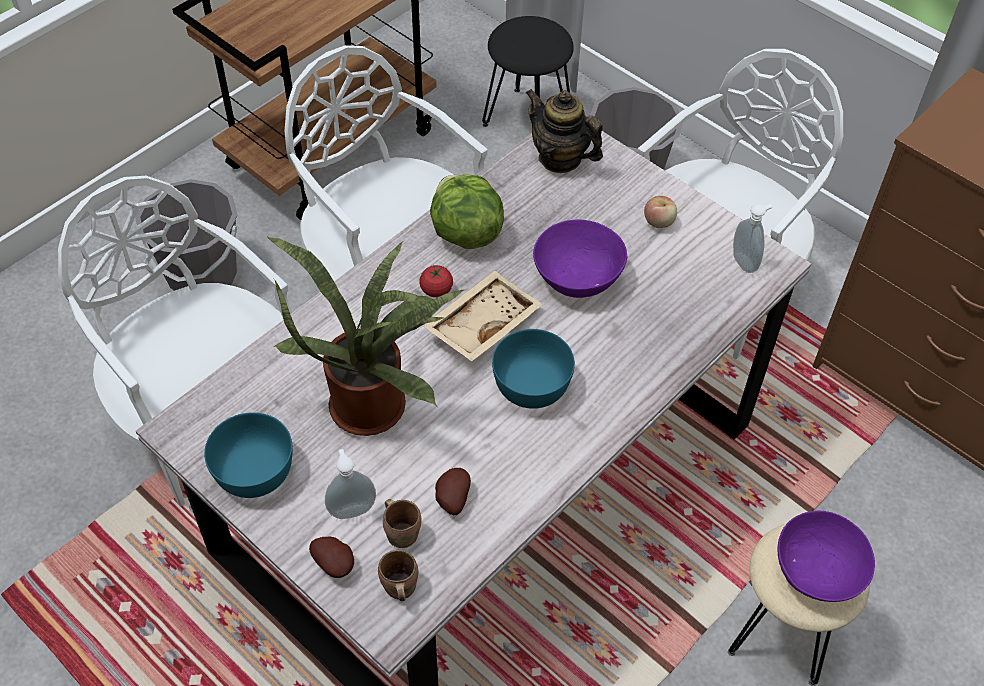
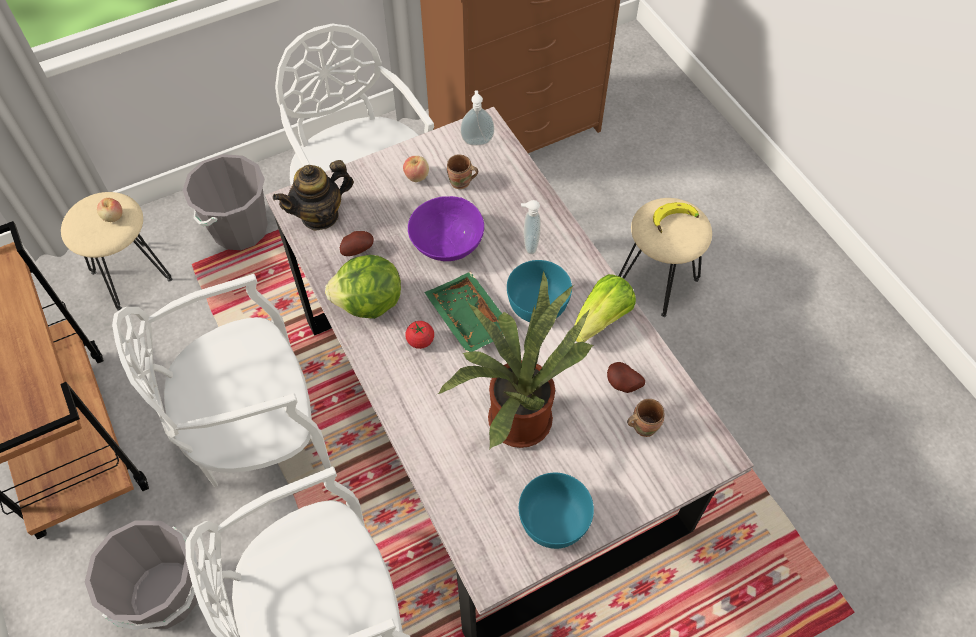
camera: 70 degrees left, 5 degrees up
(335, 564) = (657, 479): potato -> potato (357, 249)
(352, 509) = (611, 455): soap dispenser -> soap dispenser (529, 245)
(398, 588) = (689, 441): brown mug -> brown mug (461, 183)
(481, 323) = (467, 319): beige tray -> green tray
(527, 118) = (131, 275): black stool -> beige stool
(537, 47) = (113, 217): none -> apple
(537, 455) = (601, 319): none -> lettuce
(818, 570) = (675, 222): purple bowl -> banana

